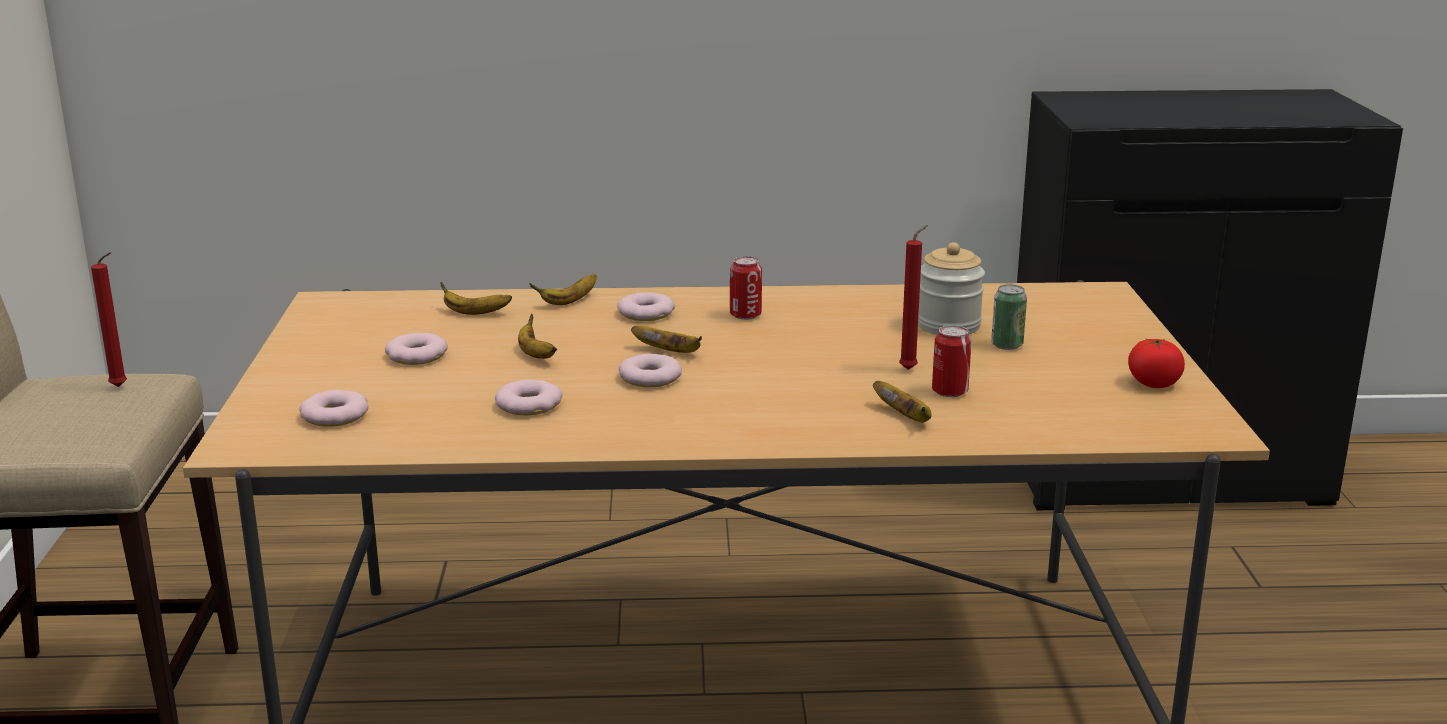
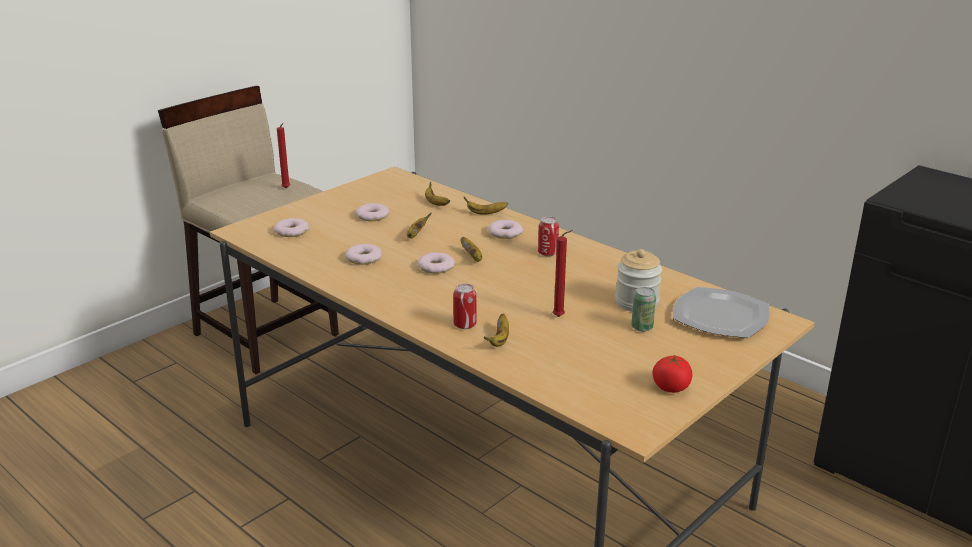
camera: 45 degrees right, 5 degrees up
(949, 392) = (551, 338): can -> can (464, 324)
(1048, 307) = (721, 316): none -> plate

